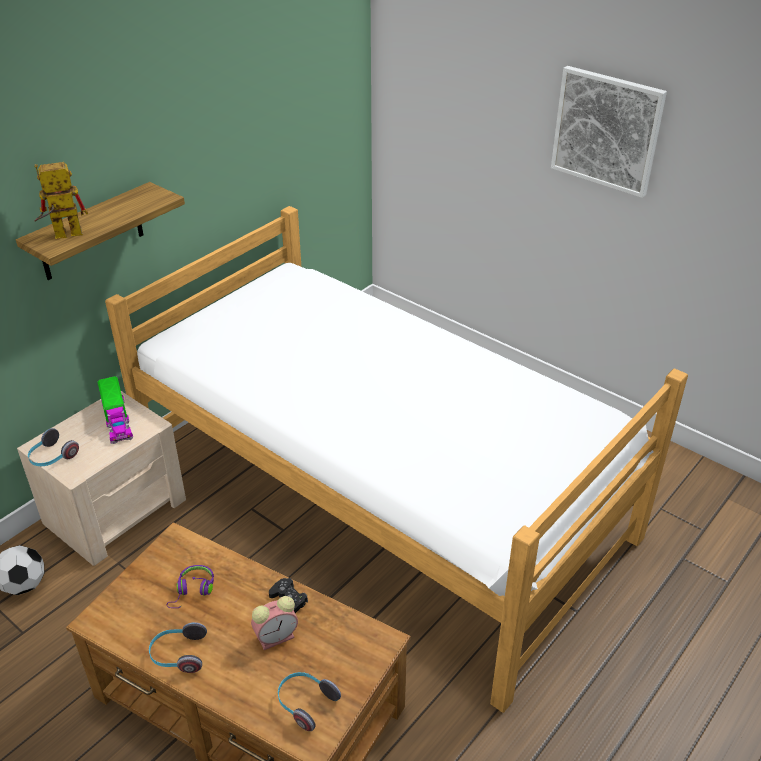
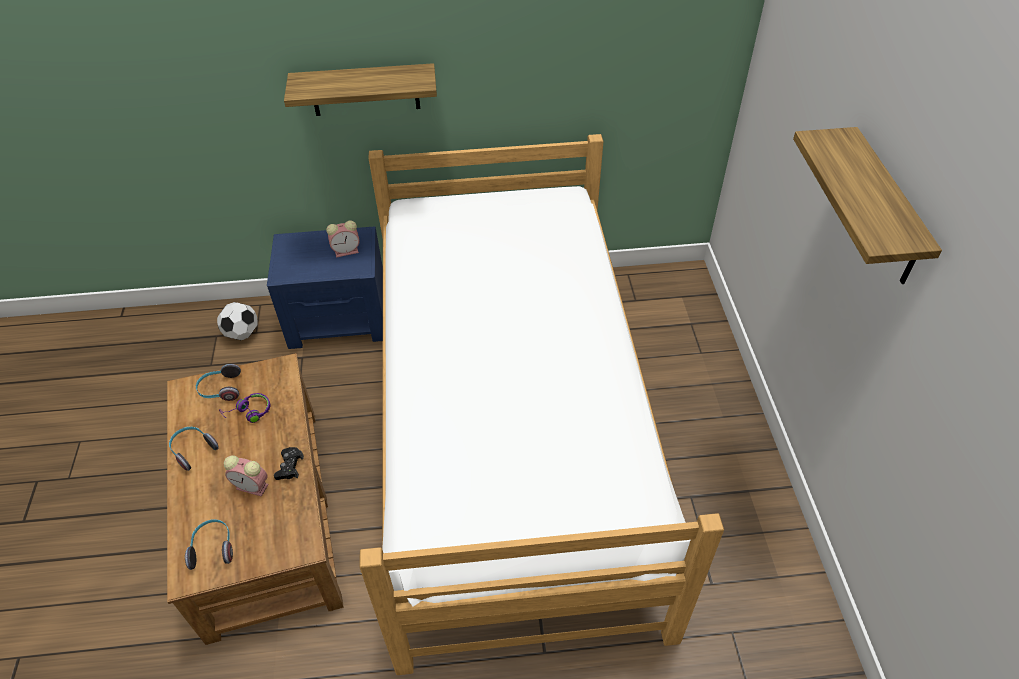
camera: 45 degrees right, 10 degrees up
(52, 457) = (283, 254): headphones -> headphones (220, 389)
(61, 235) = (315, 84): toy robot -> none
(116, 511) = (339, 318): beige nightstand -> blue nightstand
(117, 419) = (347, 251): toy truck -> alarm clock
(607, 130) = (885, 210): picture -> shelf

